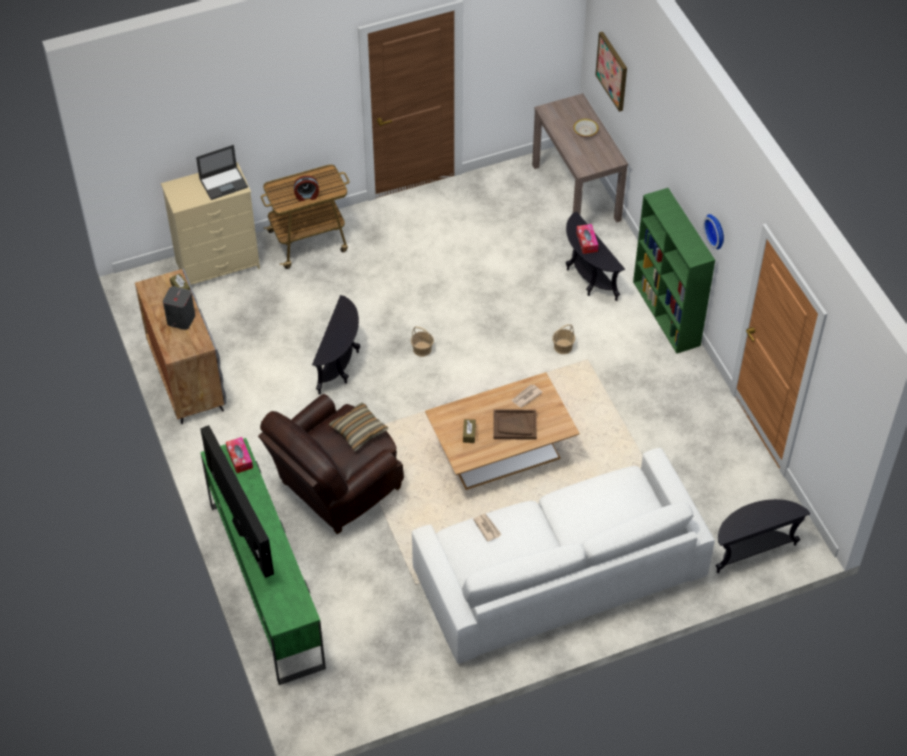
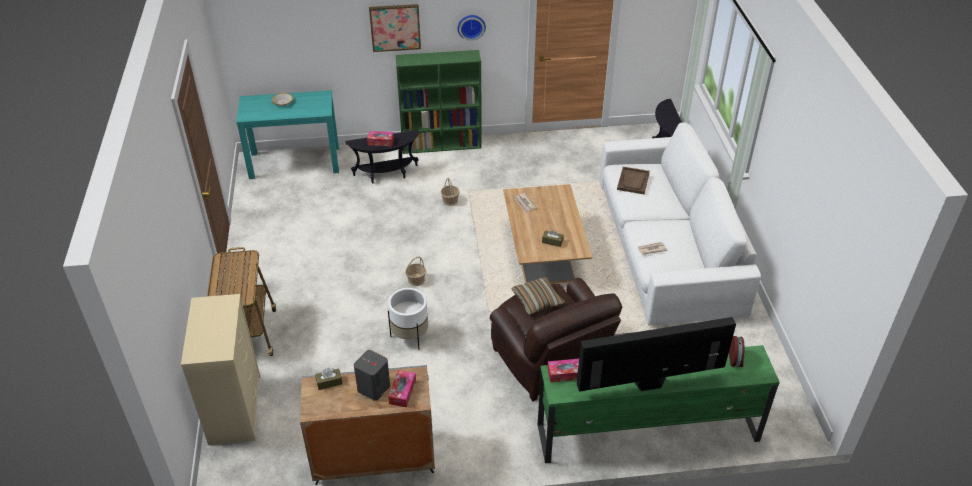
camera: 75 degrees left, 10 degrees down
(181, 340) = (402, 392): none -> tissue box
(224, 183) = (215, 312): laptop -> none
(307, 196) = (244, 278): alarm clock -> alarm clock (735, 359)
(340, 365) = (410, 336): black side table -> white planter
(514, 425) = (552, 215): brown tray -> brown tray (633, 181)
(576, 193) = (295, 162): brown console table -> turquoise console table
(612, 71) = (276, 36): picture -> picture (395, 27)

